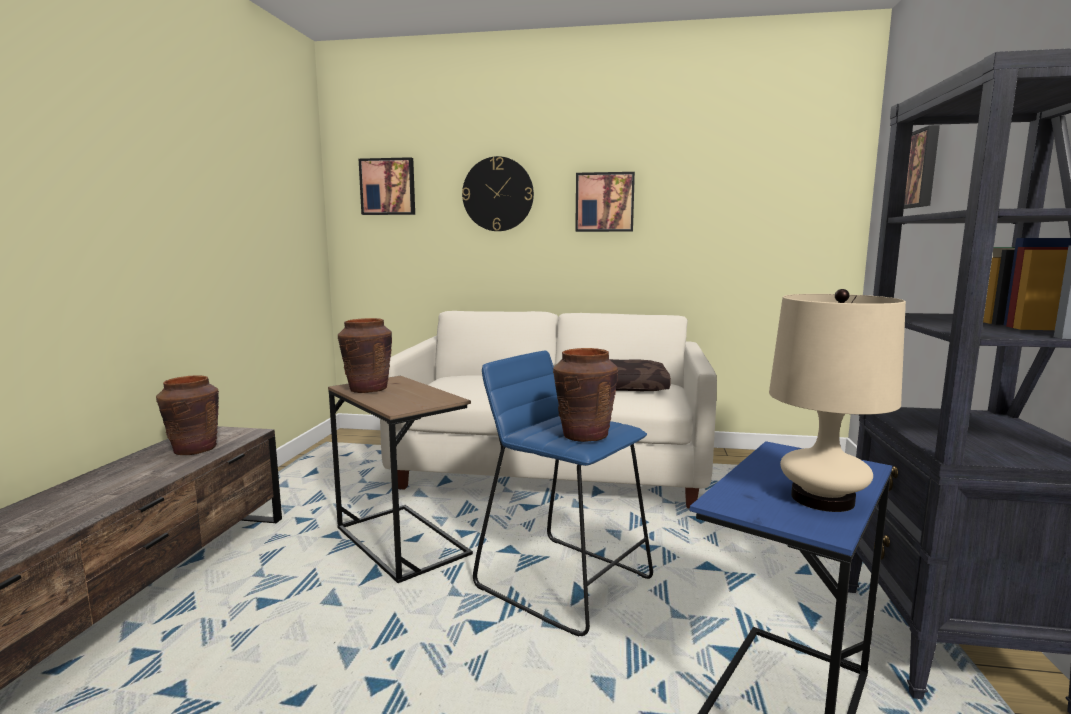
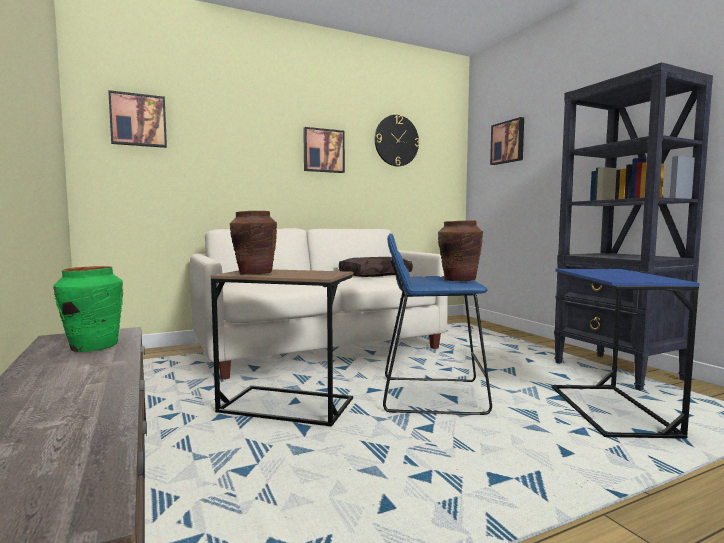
camera: 35 degrees left, 5 degrees down
(194, 450) = (93, 347): brown vase -> green vase
(498, 194) = (242, 137): wall clock -> wall clock (396, 141)
(822, 499) = (641, 276): beige table lamp -> none

